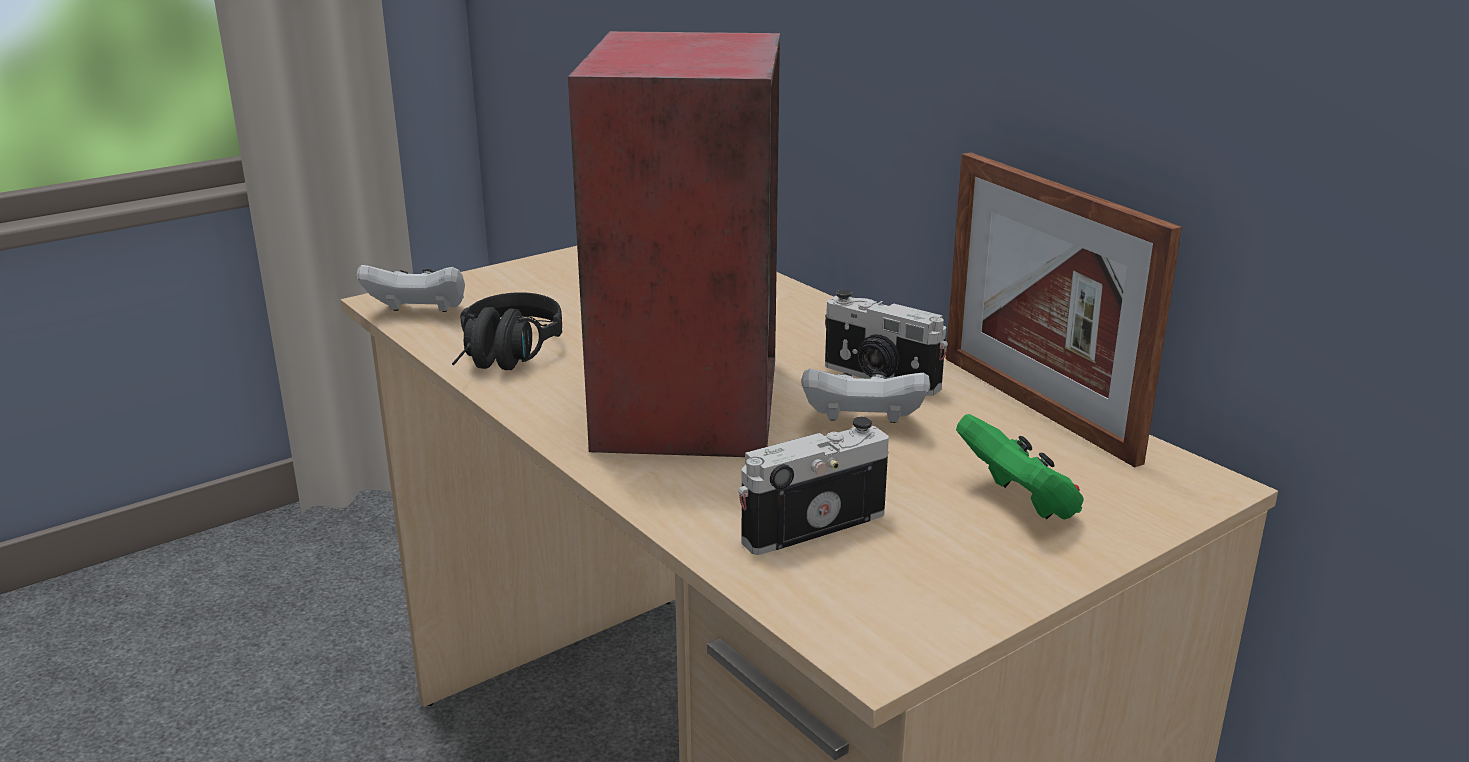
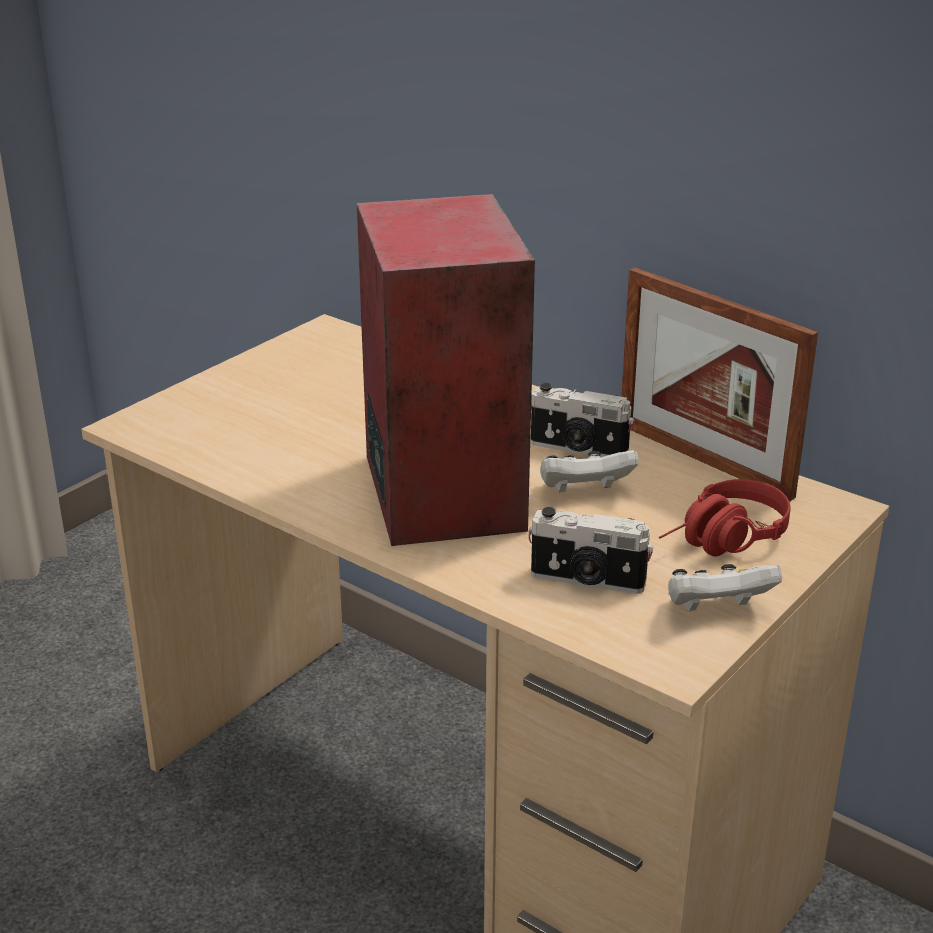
camera: 15 degrees left, 5 degrees up
(419, 312) = (163, 434): white game controller -> white game controller (716, 610)
(505, 358) = (269, 470): black headphones -> none
(810, 525) = (587, 581): camera -> camera turned 120 degrees counterclockwise
(1019, 503) = (723, 541): green game controller -> red headphones

